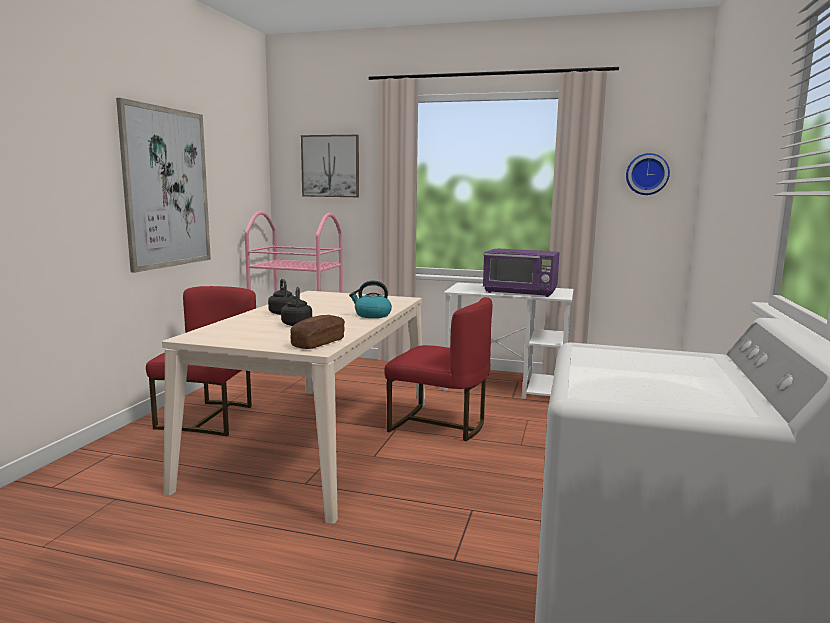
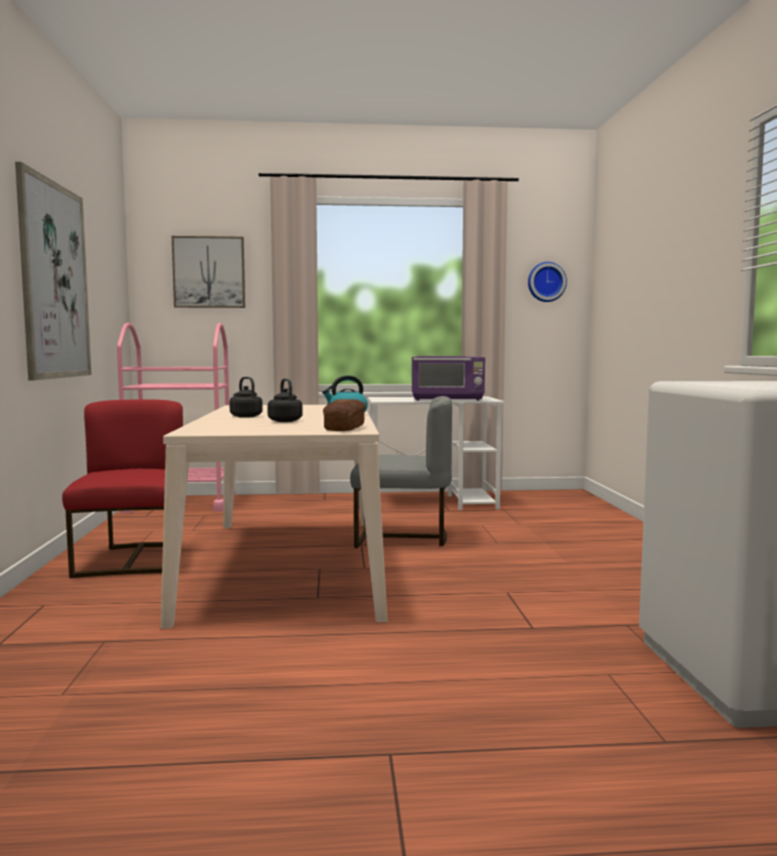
camera: 20 degrees left, 5 degrees down
(439, 425) = (401, 537): red chair -> grey chair

